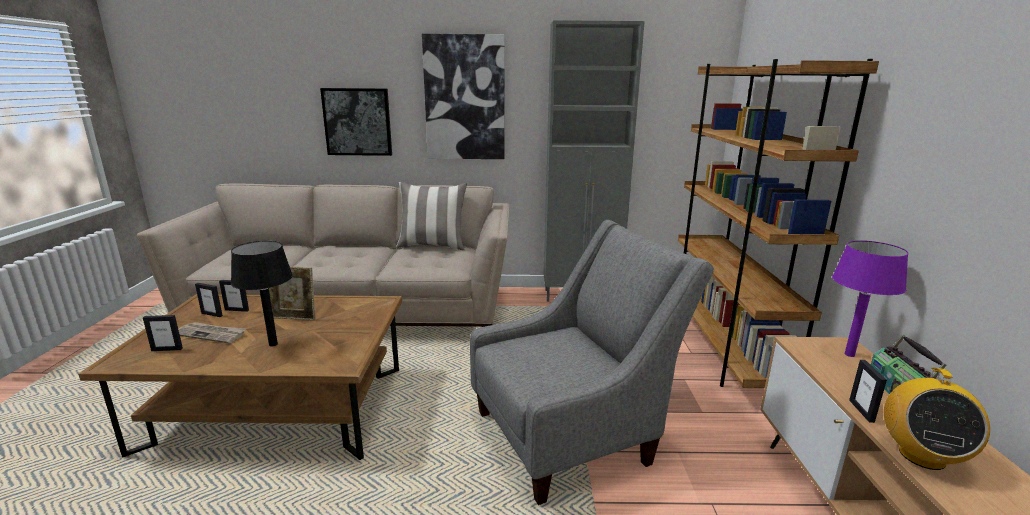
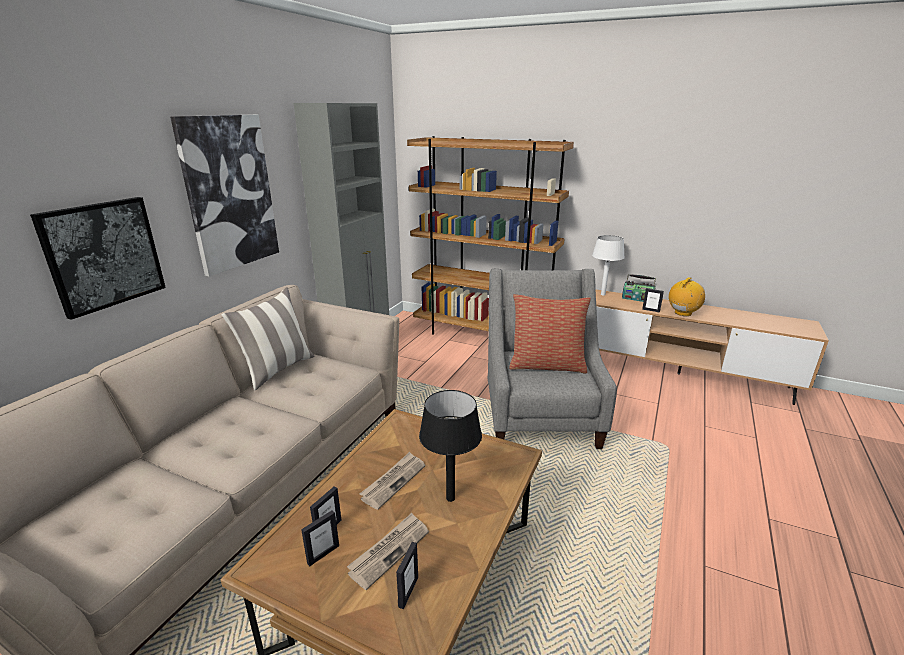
camera: 65 degrees left, 5 degrees up
(294, 318) = (393, 481): picture frame -> newspaper
(562, 356) = (547, 365): none -> pillow
(850, 354) = (603, 294): purple table lamp -> white table lamp
(921, 455) = (683, 313): radio -> radio turned 90 degrees counterclockwise

